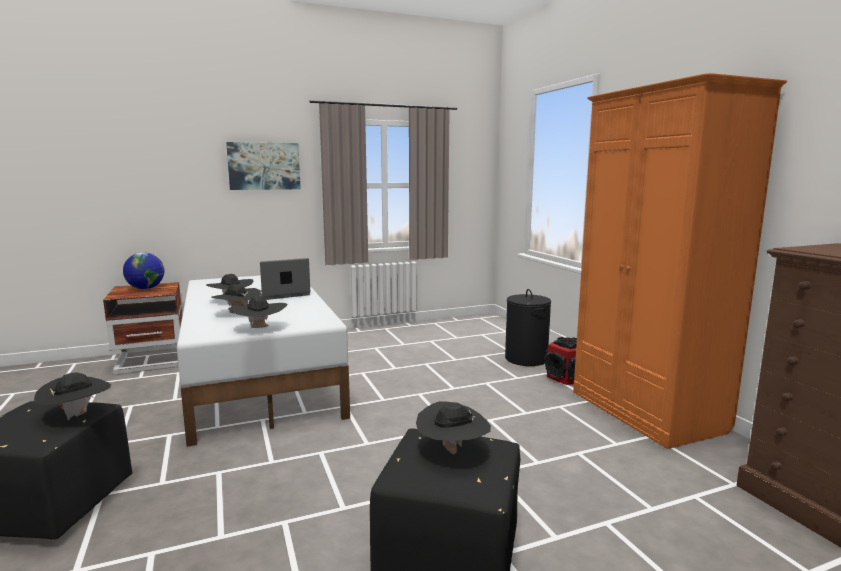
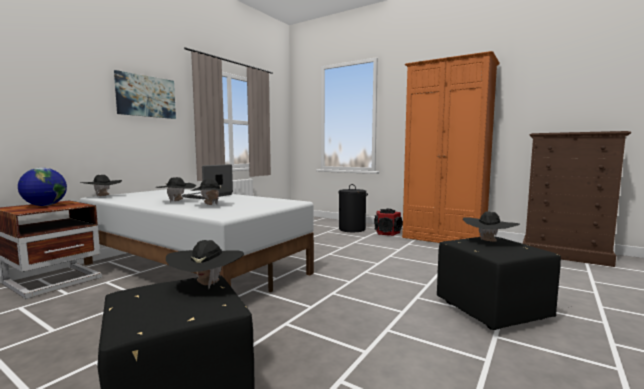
camera: 35 degrees left, 5 degrees down
(259, 329) = (260, 208): black hat -> black hat (102, 196)

